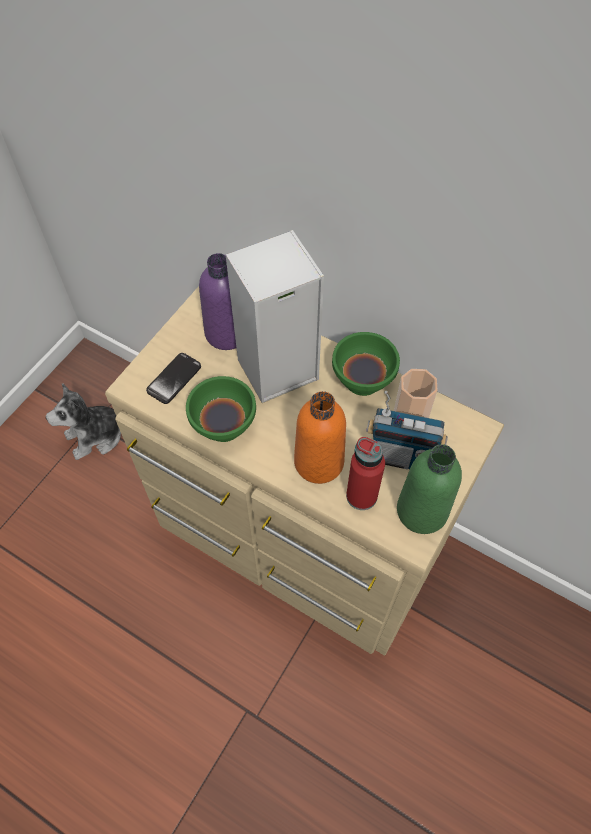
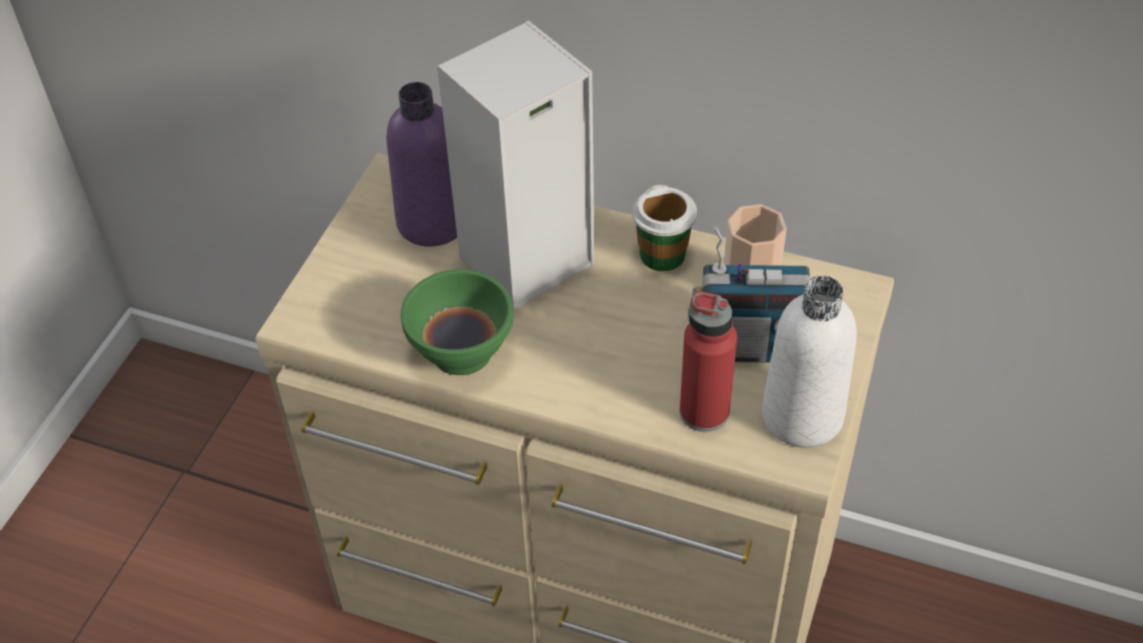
camera: 10 degrees left, 10 degrees down
(96, 435) = (196, 490): plush toy -> none
(174, 379) = (364, 300): phone -> none
(319, 462) = (625, 377): orange bottle -> none
(362, 381) = (662, 255): green bowl -> cup
(422, 511) = (802, 416): green bottle -> white bottle

